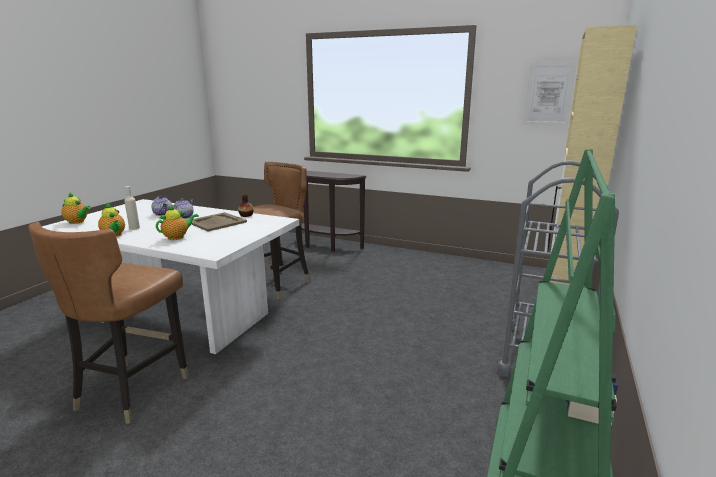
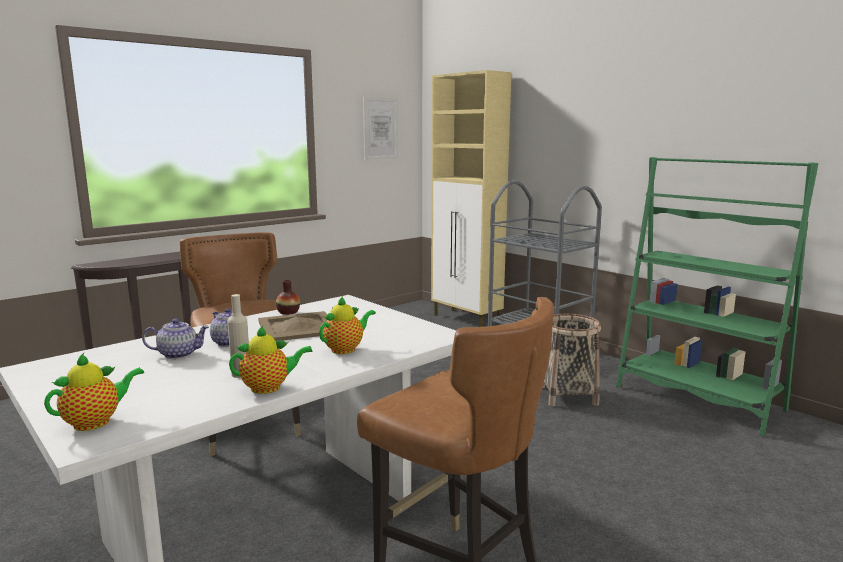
camera: 65 degrees left, 5 degrees down
(177, 237) = (346, 349): teapot -> teapot turned 60 degrees clockwise
(438, 392) = (567, 395): none -> basket

